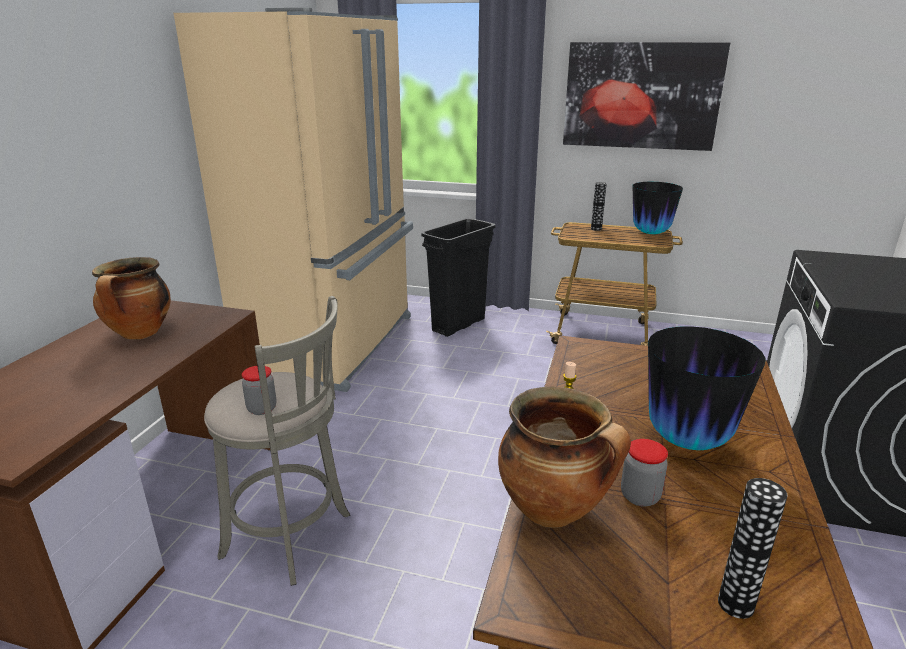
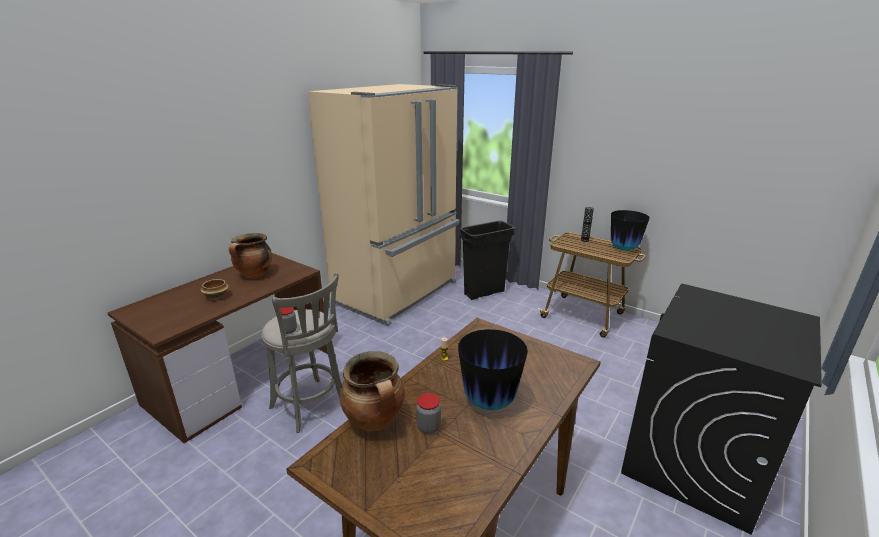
camera: 20 degrees right, 0 degrees up
(88, 377) = (216, 296): none -> bowl
(641, 96) = (628, 147): picture -> none
(735, 604) = (423, 498): vase -> none

